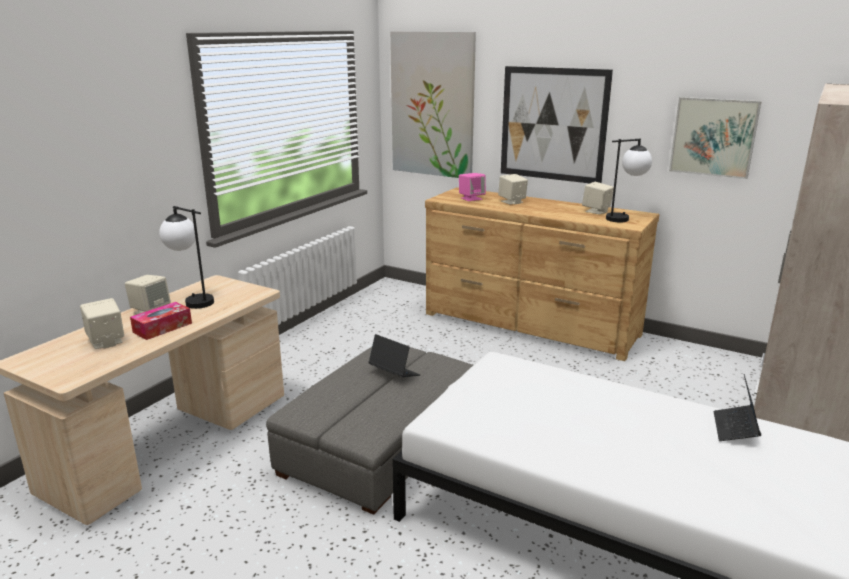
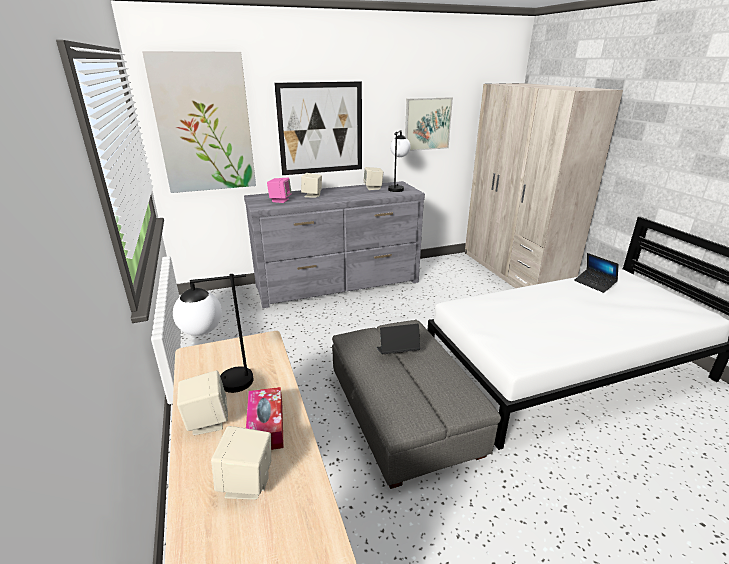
camera: 50 degrees left, 5 degrees up
(530, 324) = (338, 284): brown dresser -> grey dresser

